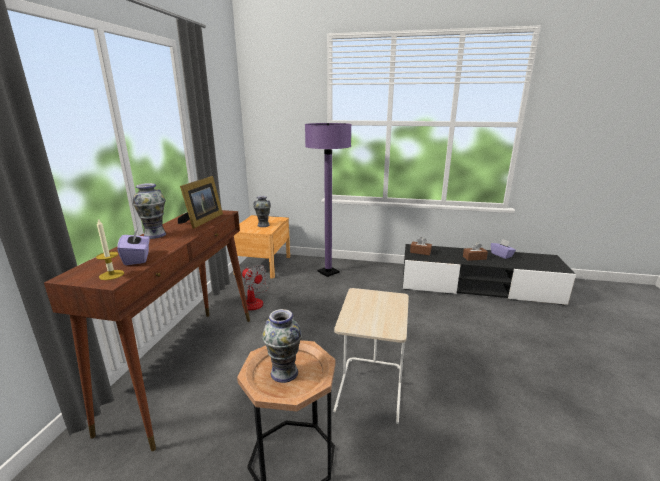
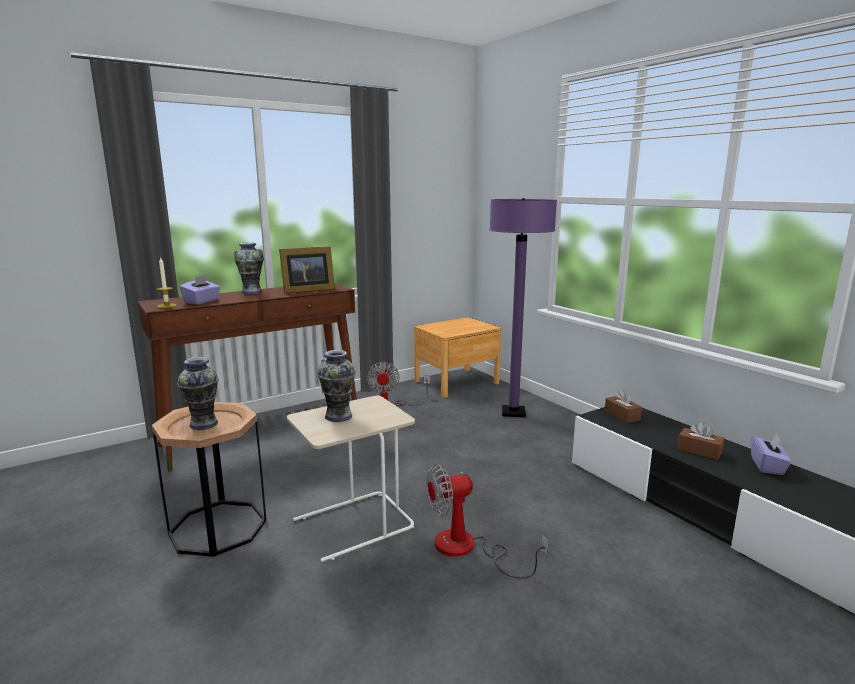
camera: 45 degrees right, 5 degrees down
(263, 225) = (456, 328): vase -> vase (338, 416)
(440, 361) = (467, 549): none -> fan

